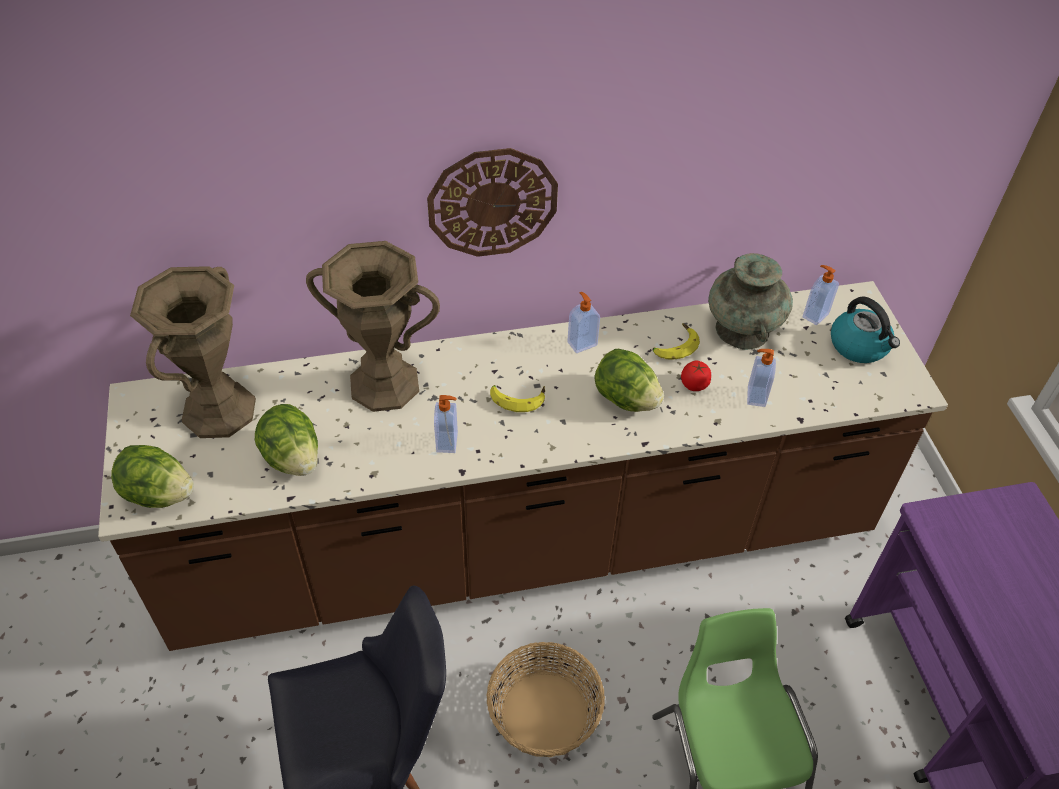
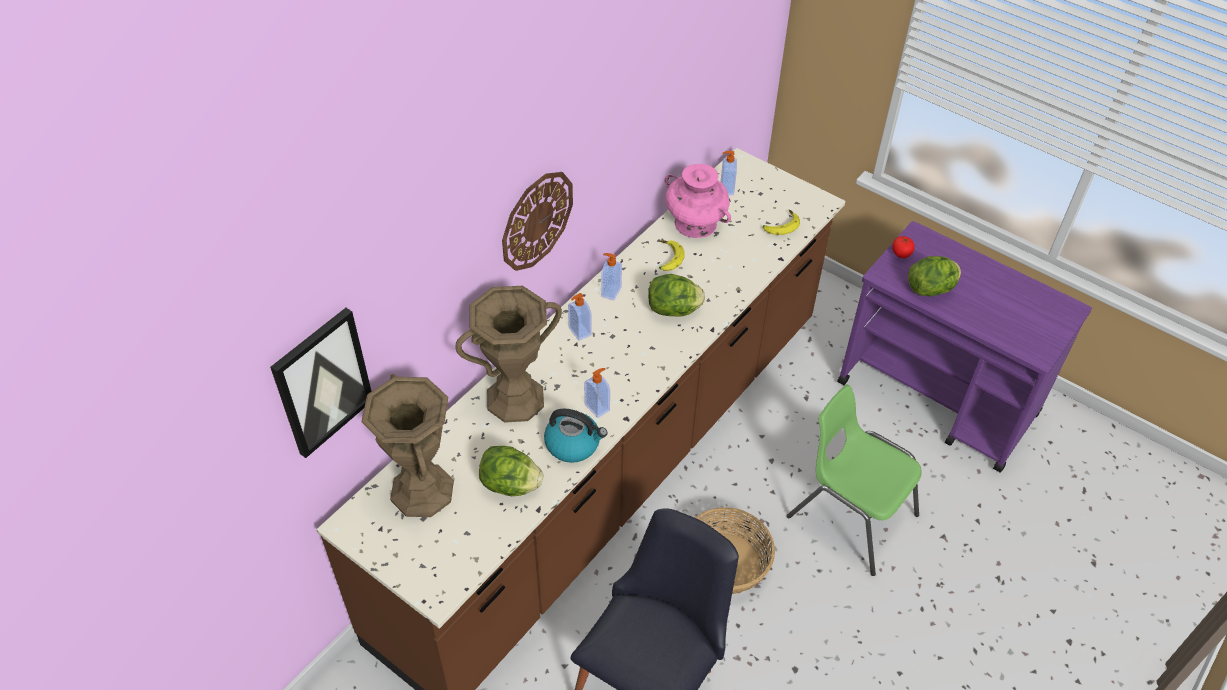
camera: 40 degrees left, 0 degrees up
(124, 226) = (322, 382): none -> picture
(159, 494) = (447, 570): lettuce -> lettuce (931, 289)
(518, 398) = (609, 351): banana -> banana (780, 225)
(694, 384) = (703, 275): tomato -> tomato (901, 253)
(742, 329) = (695, 223): turquoise vase -> pink vase
(755, 396) = (743, 260): soap dispenser -> soap dispenser (579, 332)
(860, 346) = (769, 193): kettle -> kettle (573, 444)

